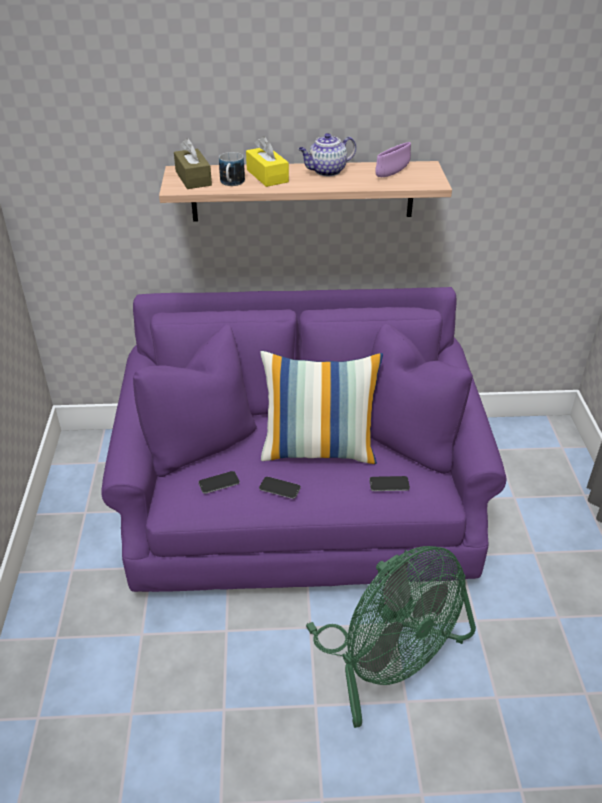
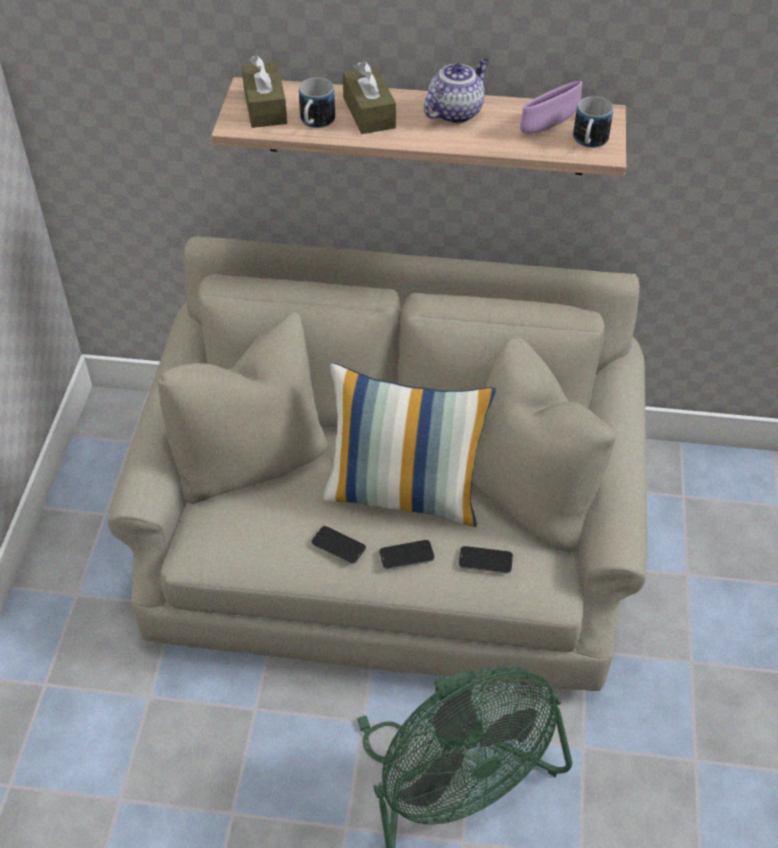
camera: 10 degrees right, 10 degrees up
(219, 483) = (261, 526): phone -> phone (406, 555)
(267, 176) = (369, 112): yellow tissue box -> brown tissue box
(301, 502) = (390, 540): purple sofa -> beige sofa
(326, 171) = (455, 112): teapot -> teapot turned 150 degrees clockwise
(422, 179) = (589, 142): none -> mug

